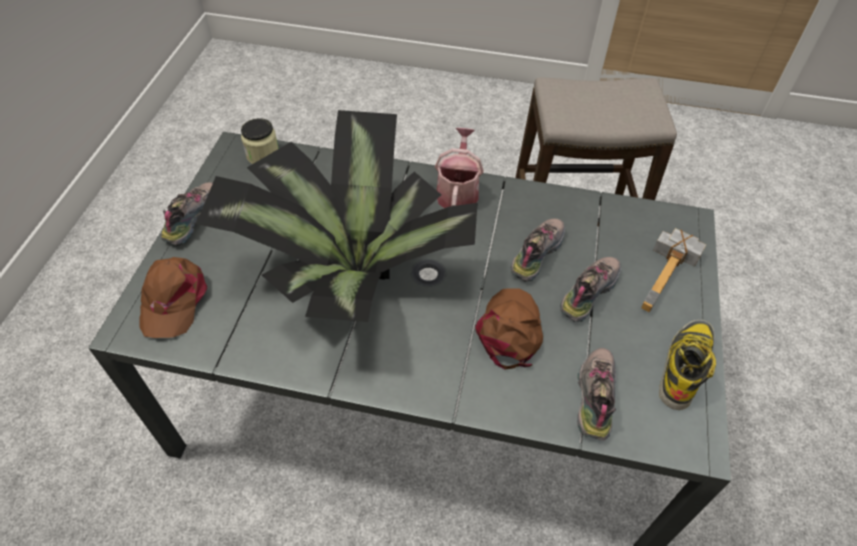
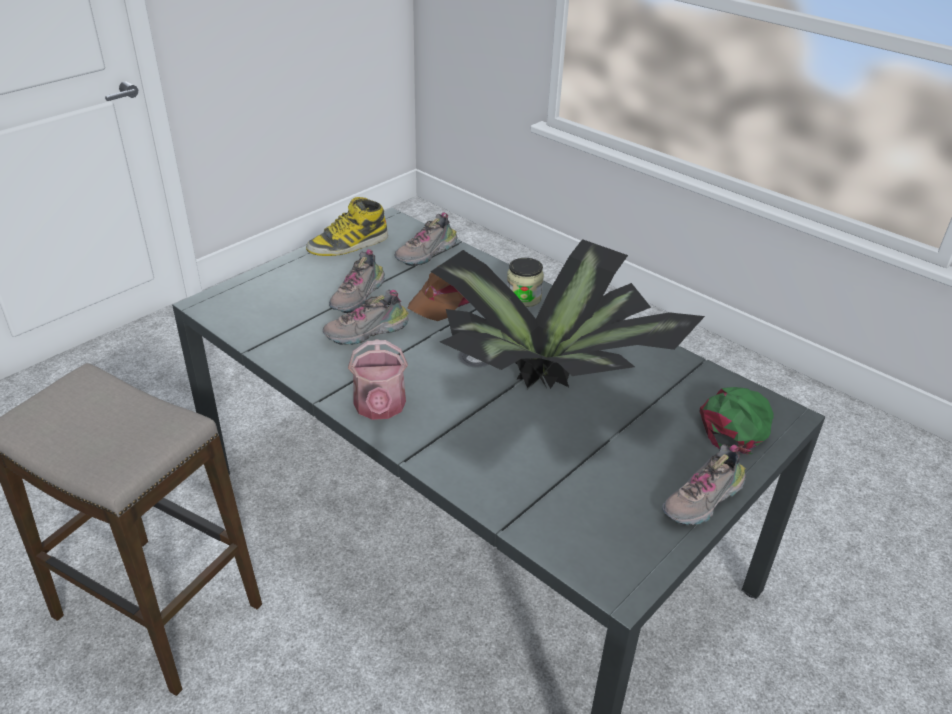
camera: 150 degrees left, 15 degrees down
(173, 300) = (736, 423): brown cap -> green cap
(263, 155) = (583, 554): jar -> jar (523, 298)
(458, 191) = (380, 408): watering can -> watering can turned 45 degrees counterclockwise
(588, 292) = (358, 296): shoe -> shoe turned 45 degrees counterclockwise
(670, 277) = (284, 281): hammer -> none

